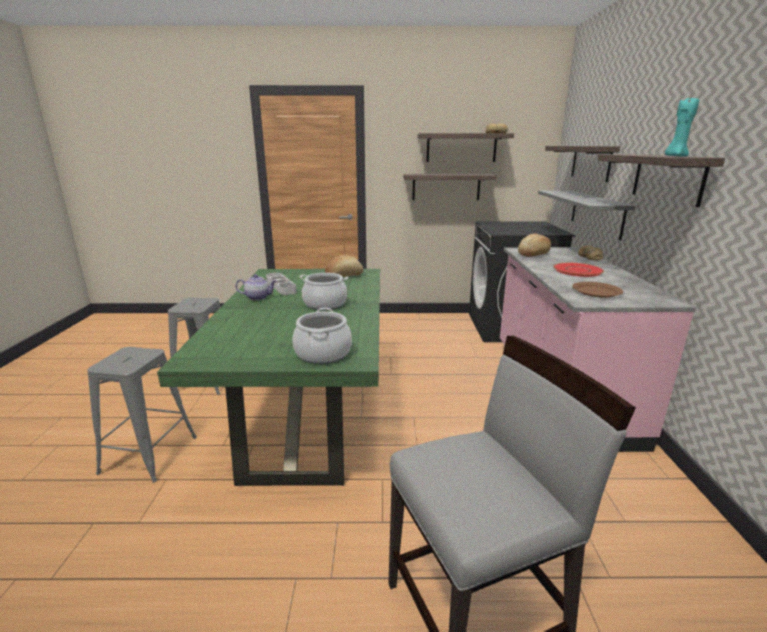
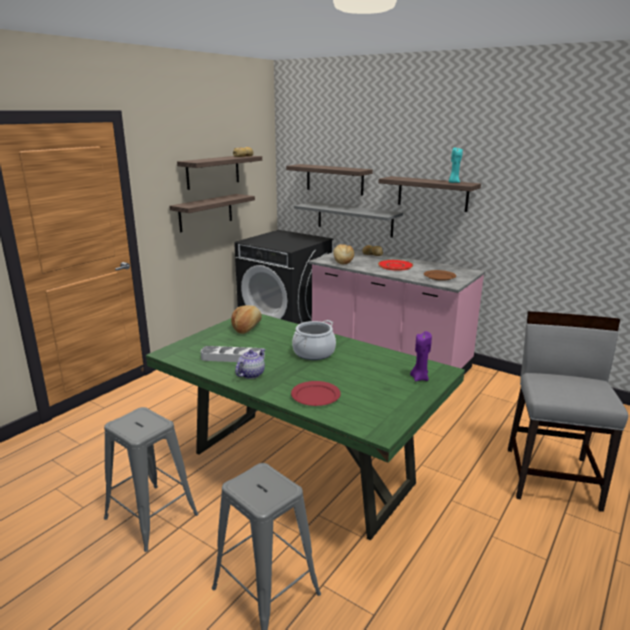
camera: 55 degrees left, 0 degrees up
(238, 324) = (315, 396): none -> red plate
(323, 353) = (419, 378): cooking pot -> purple candle

